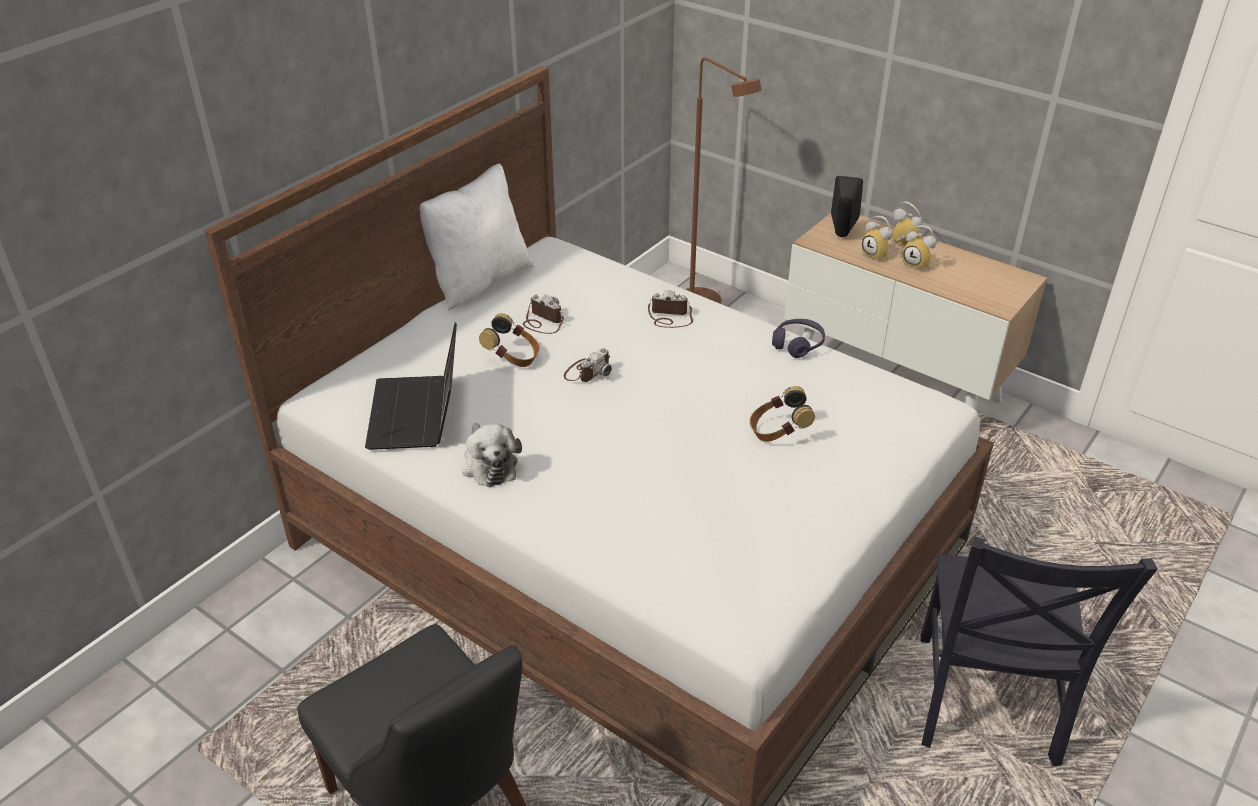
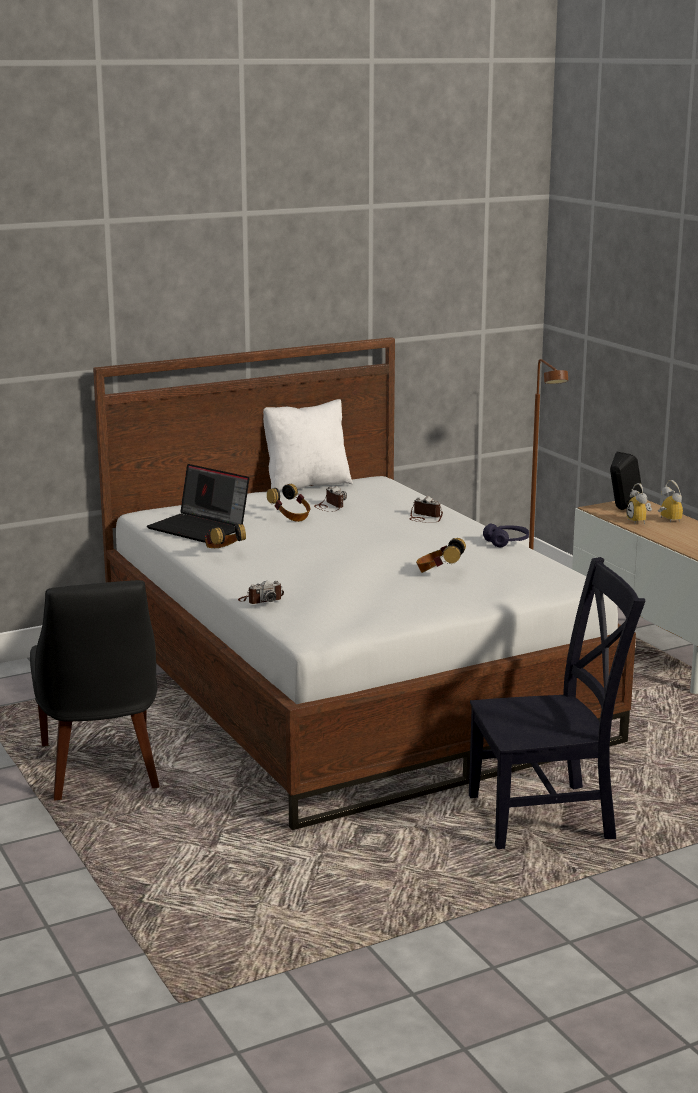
camera: 25 degrees right, 20 degrees down
(417, 415) = (200, 528): laptop -> laptop turned 75 degrees counterclockwise
(489, 464) = (224, 552): plush toy -> headphones
(587, 371) = (335, 529): camera -> camera (261, 600)
(918, 264) = (669, 530): alarm clock -> none
(984, 705) = (547, 817): black chair -> black chair turned 135 degrees counterclockwise

